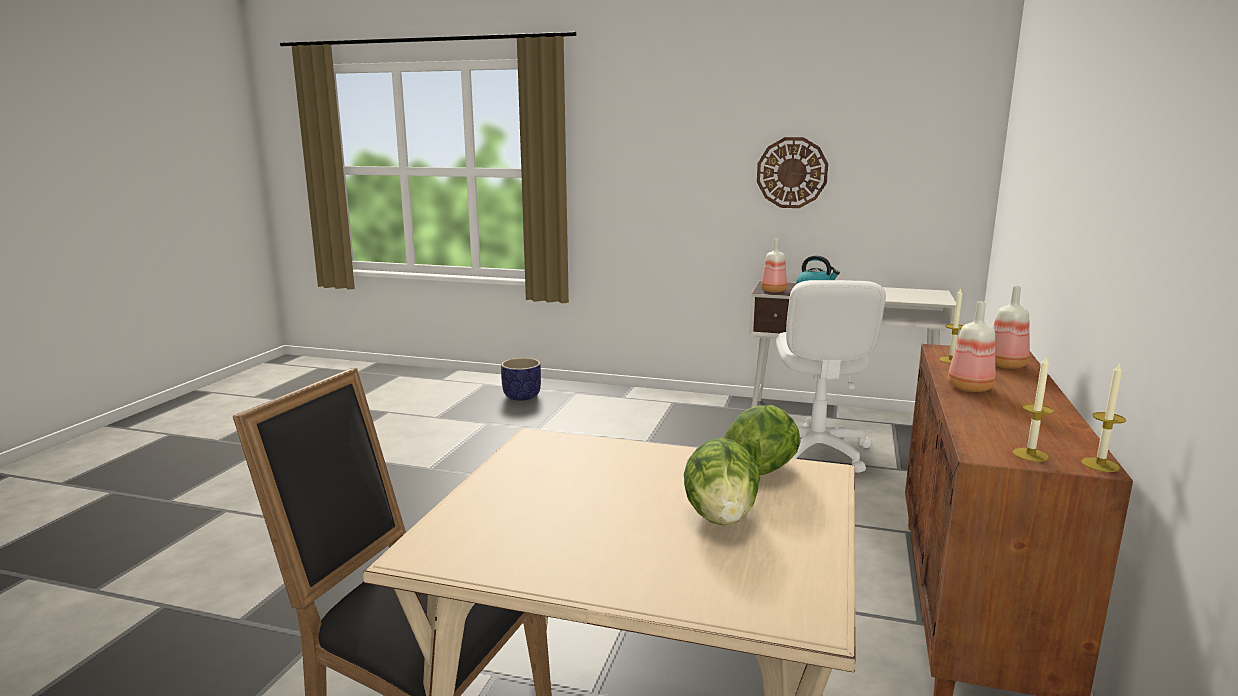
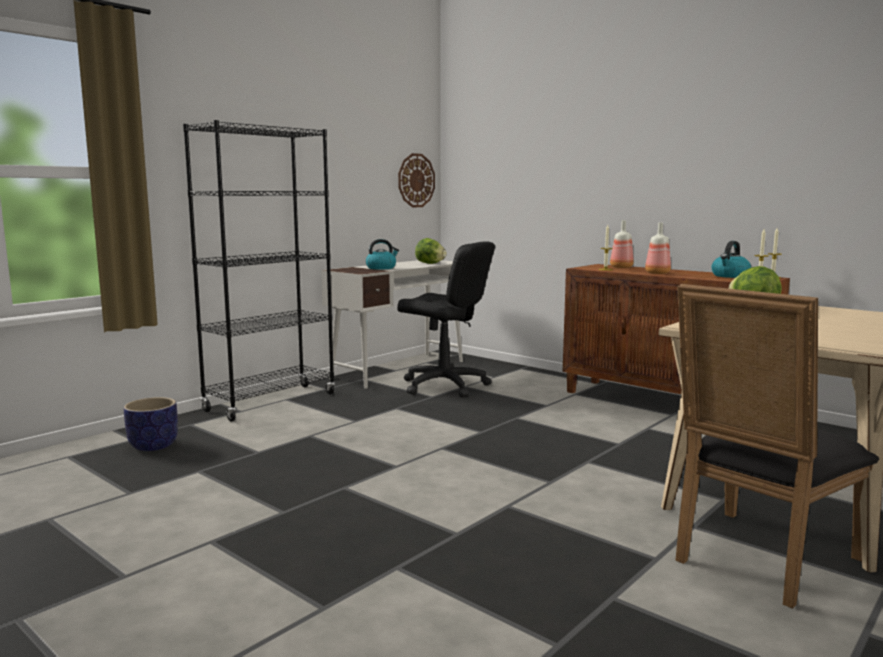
camera: 65 degrees left, 5 degrees down
(658, 400) = (271, 402): none -> black bookcase
(721, 517) = (820, 315): lettuce -> lettuce (430, 263)
(774, 291) = (365, 271): bottle -> none
(792, 173) = (333, 173): wall clock -> wall clock (416, 180)
(815, 452) = (444, 386): white office chair -> black office chair
(1041, 433) = (730, 276): none -> kettle

